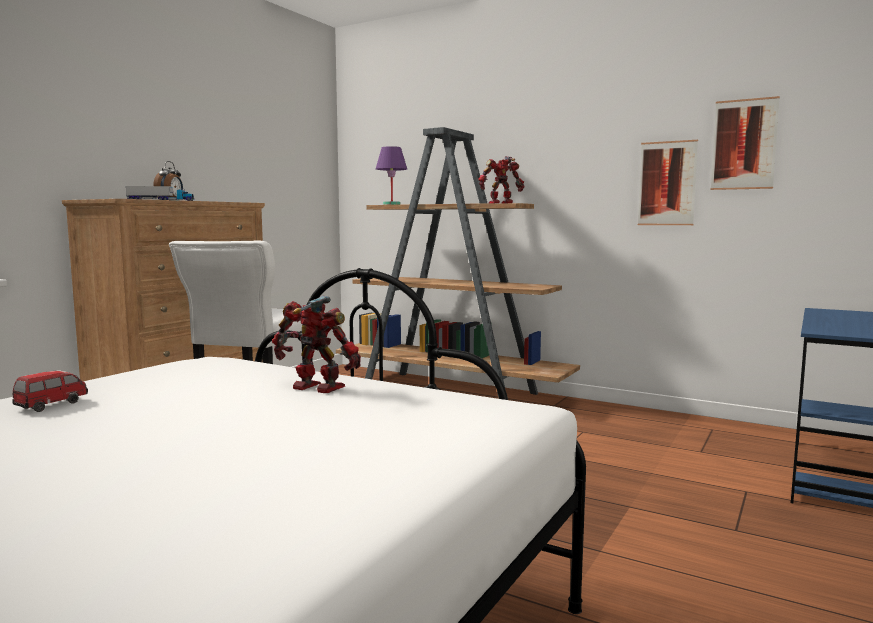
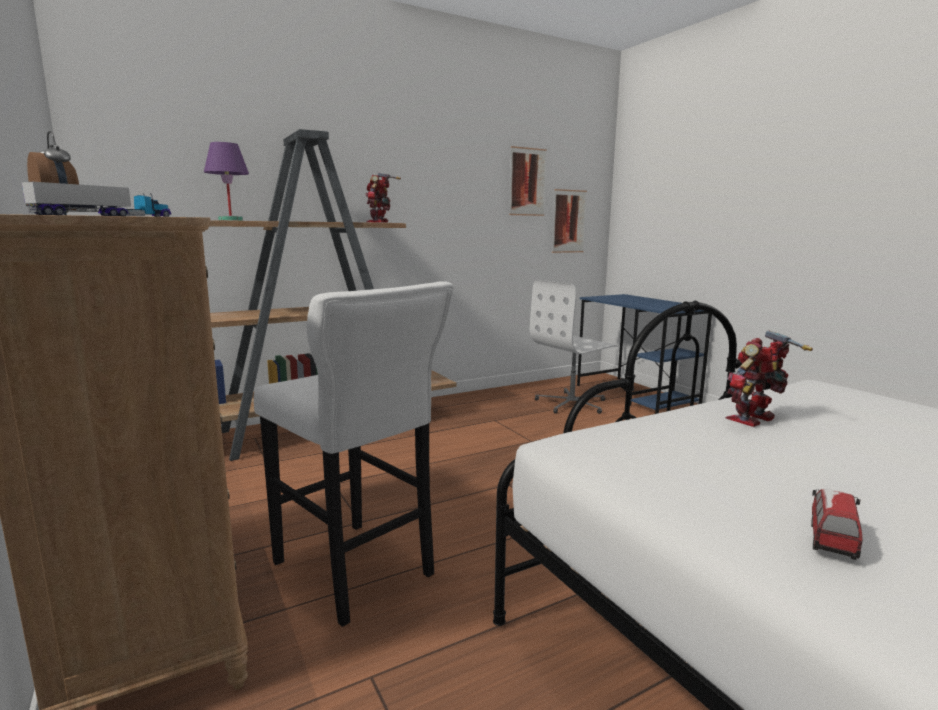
camera: 60 degrees left, 5 degrees up
(52, 405) = (831, 540): toy car -> toy car turned 60 degrees clockwise
(667, 183) = (481, 208): picture -> picture (569, 221)
(716, 452) = (572, 404): none -> white office chair

